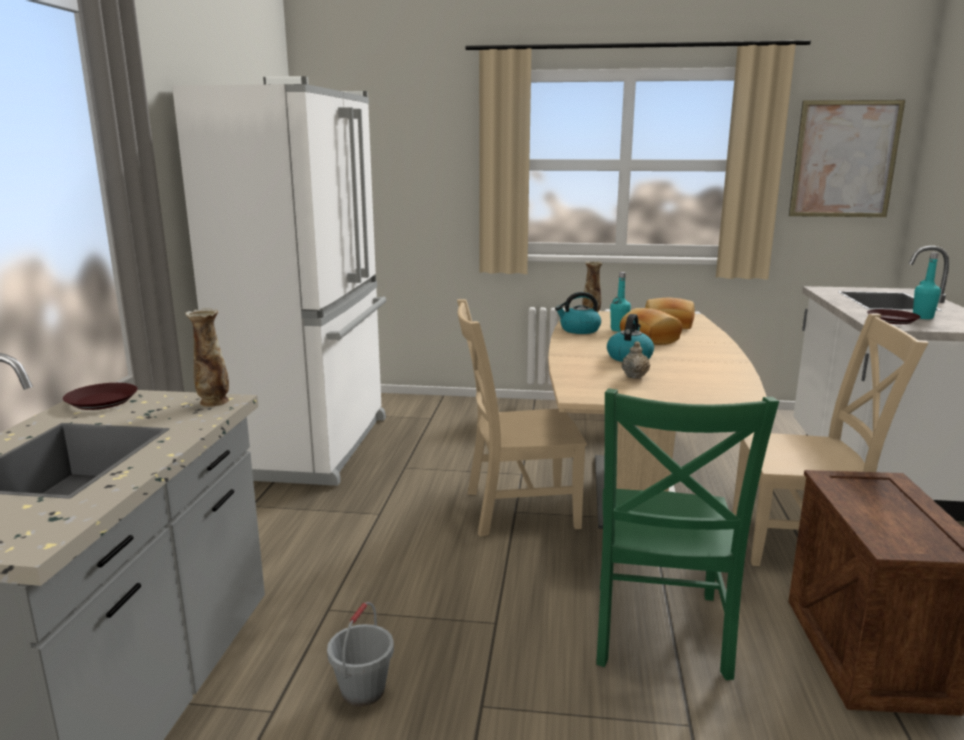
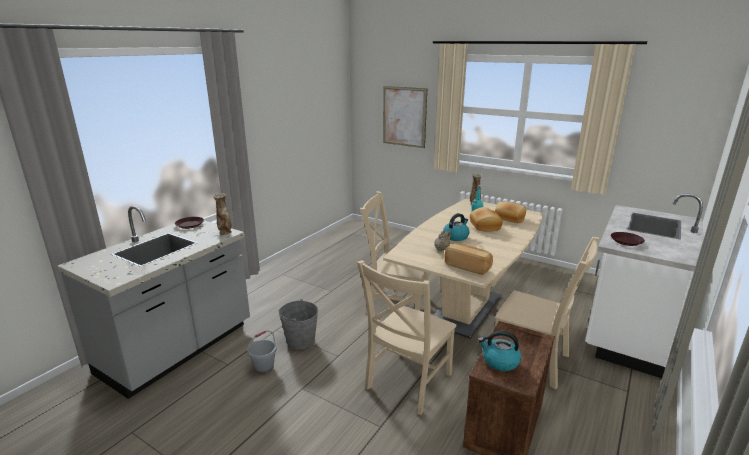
camera: 25 degrees right, 5 degrees up
(314, 446) = (330, 249): white fridge -> none
(397, 617) = (300, 341): none -> grey bucket
(579, 330) = (453, 214): kettle -> kettle (499, 361)
(658, 633) = (406, 383): green chair -> beige chair
(710, 392) = (468, 266): none -> bread
(844, 159) = (672, 121): picture -> picture (404, 116)
(922, 317) = (653, 242): turquoise bottle -> none

